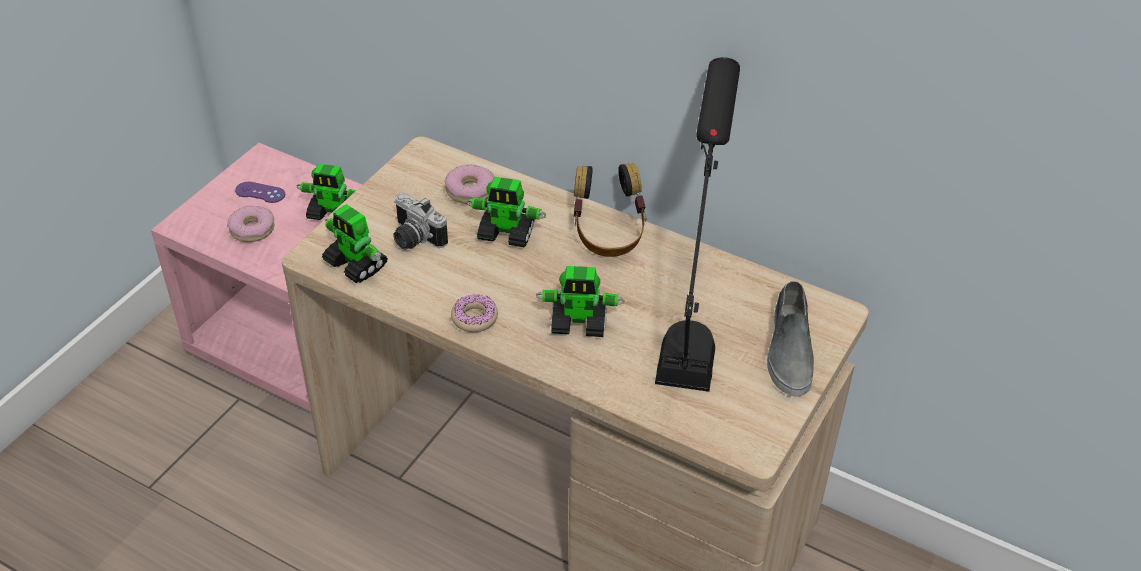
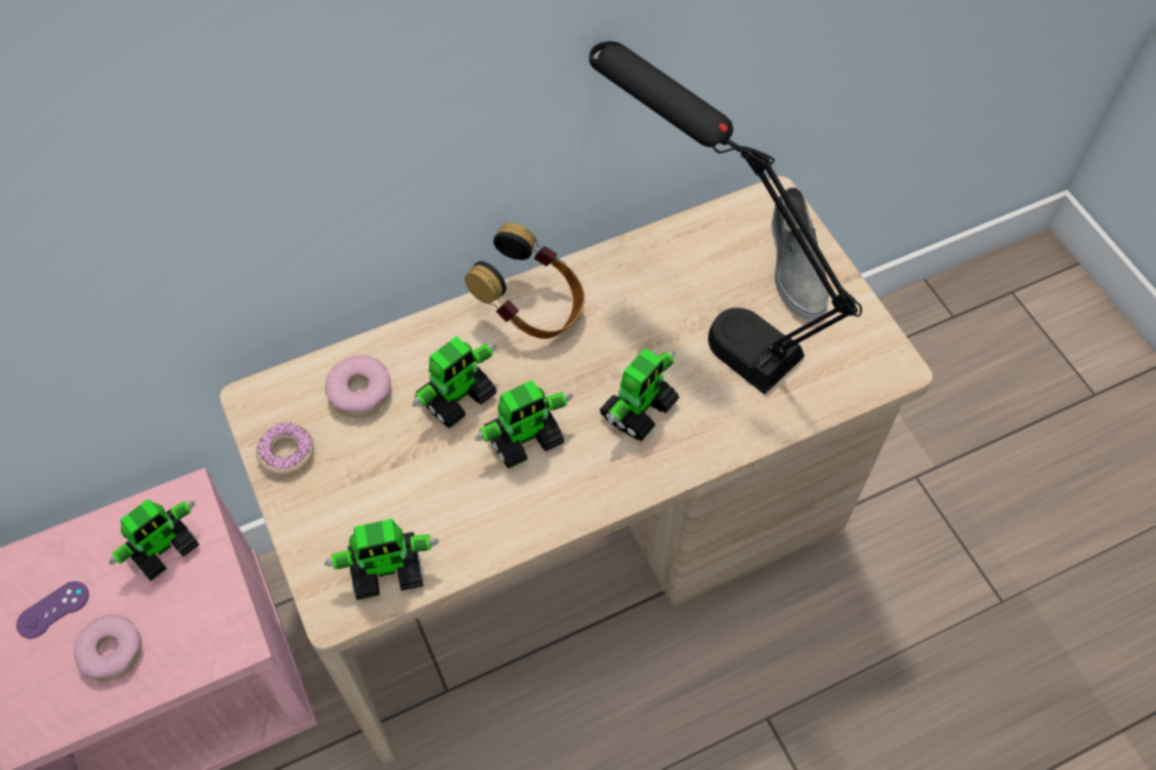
camera: 55 degrees left, 15 degrees up
(413, 239) = (392, 489): camera -> none
(474, 318) = (562, 498): donut -> donut (287, 453)
(504, 279) = (525, 438): none -> toy robot
(789, 350) = (795, 265): grey shoe -> grey shoe turned 45 degrees clockwise

